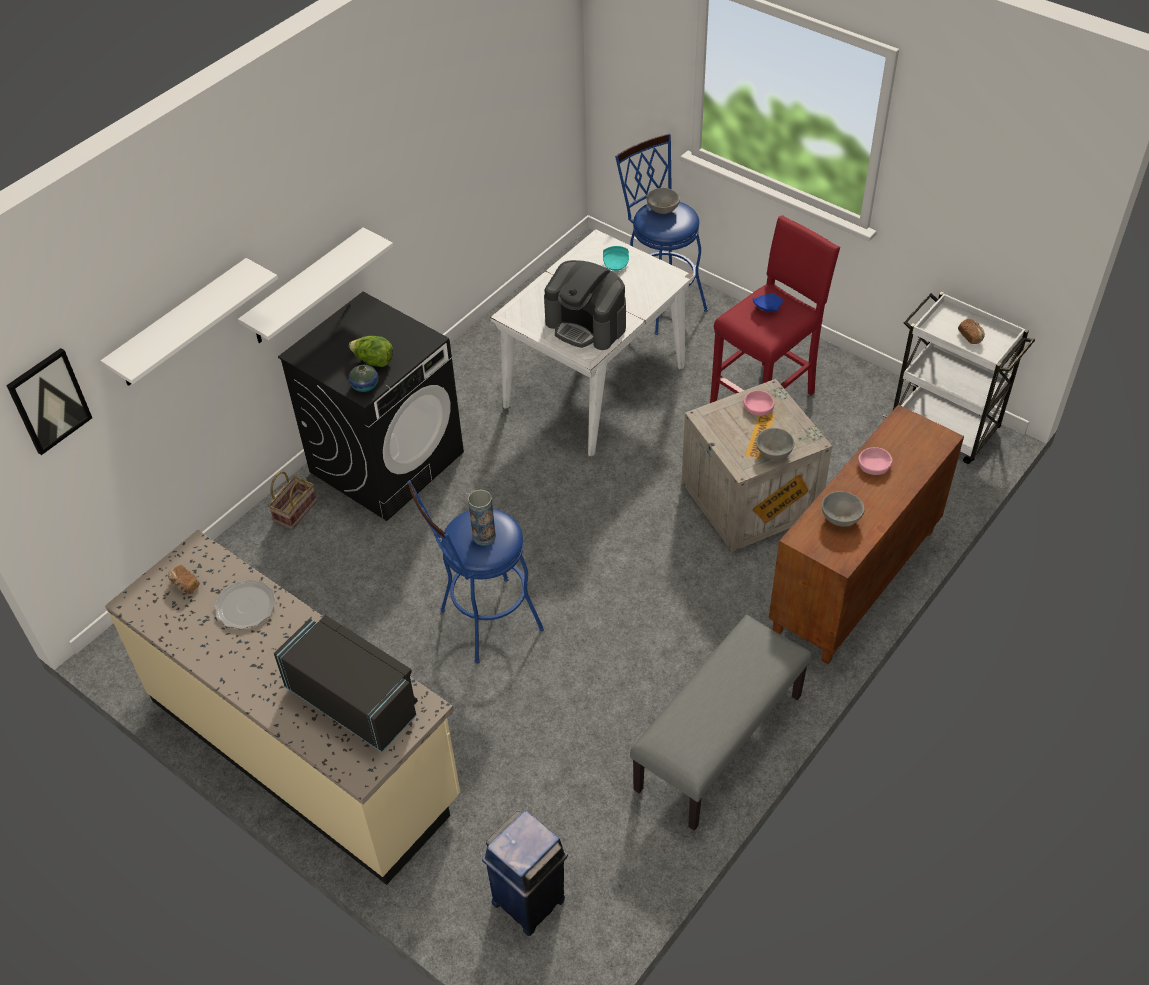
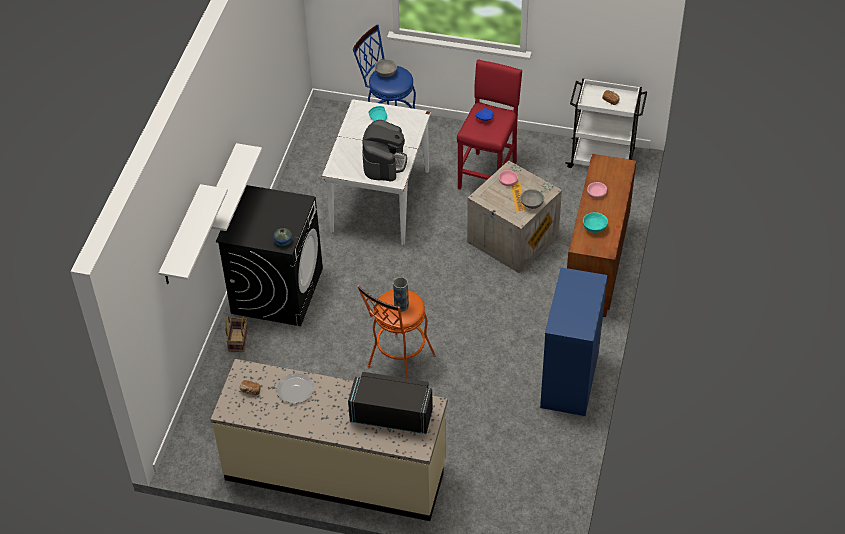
camera: 25 degrees left, 0 degrees up
(49, 401) = (144, 305): picture -> none
(373, 361) = (278, 225): lettuce -> none
(483, 623) = (398, 364): blue stool -> orange stool
(529, 900) = (513, 497): blue trash can -> none
(586, 325) = (384, 162): coffee machine -> coffee machine turned 90 degrees counterclockwise
(719, 743) = (569, 380): grey bench -> blue dresser
(840, 518) = (594, 228): grey bowl -> turquoise bowl

